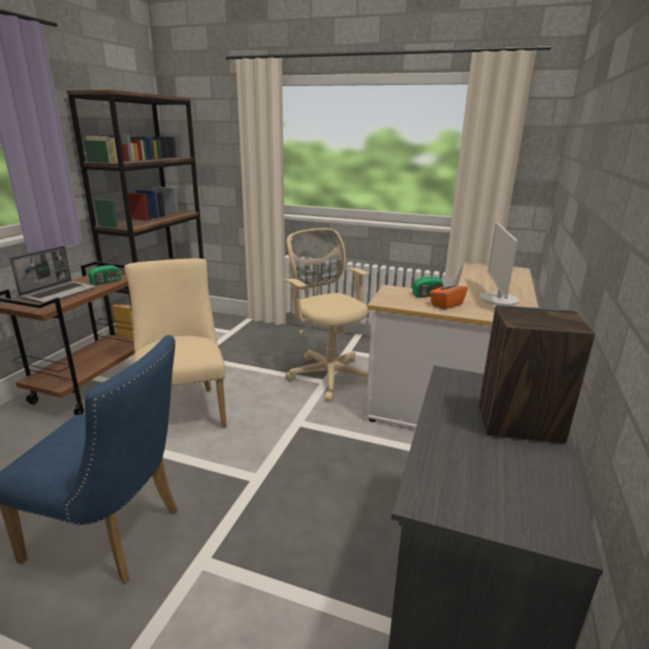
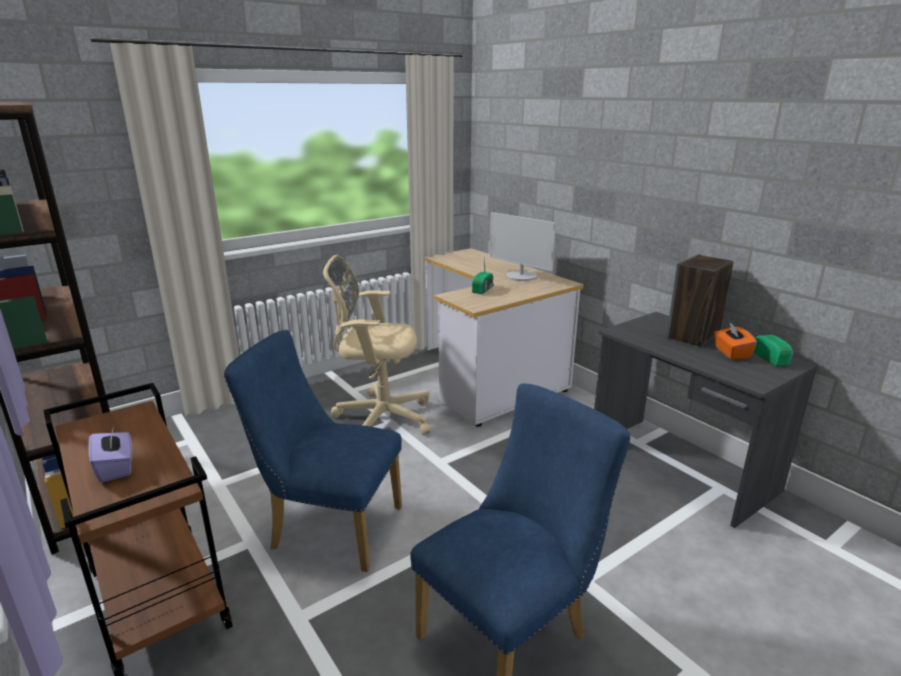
camera: 55 degrees left, 0 degrees up
(59, 293) = (116, 467): laptop -> purple tissue box
(107, 281) = (131, 423): radio -> radio (770, 358)
(184, 409) = (328, 527): beige chair -> blue chair
(446, 304) = (510, 291): orange tissue box -> orange tissue box (731, 353)

